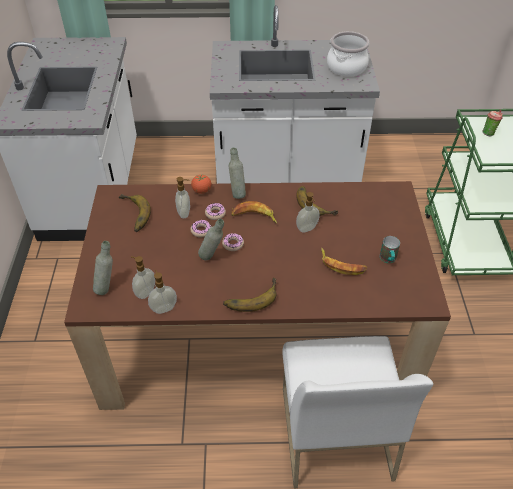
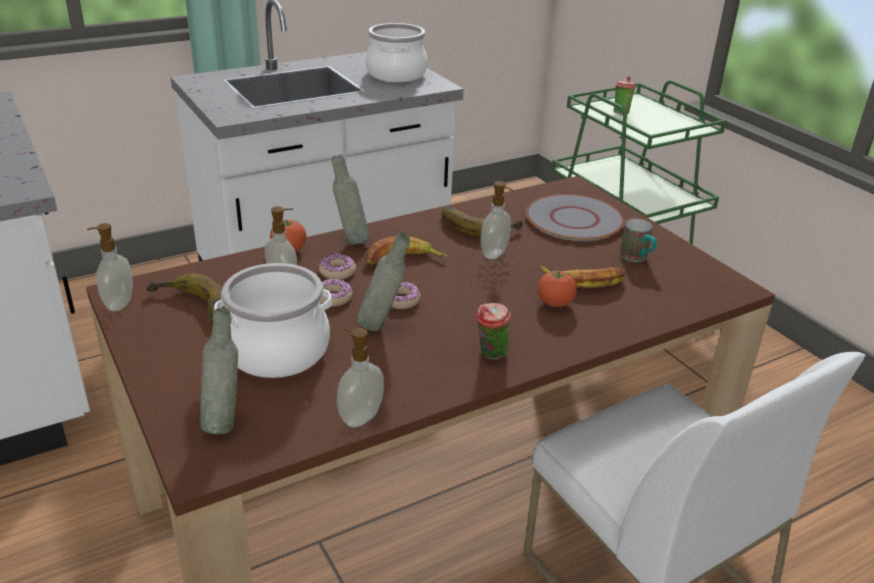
camera: 30 degrees left, 15 degrees down
(145, 292) = (305, 405): soap dispenser -> soap dispenser (118, 303)
(153, 256) = (277, 352): none -> cooking pot
(250, 296) = (490, 355): banana -> cup
(311, 275) = (555, 303): none -> tomato
(375, 217) = (574, 220): none -> grey plate

